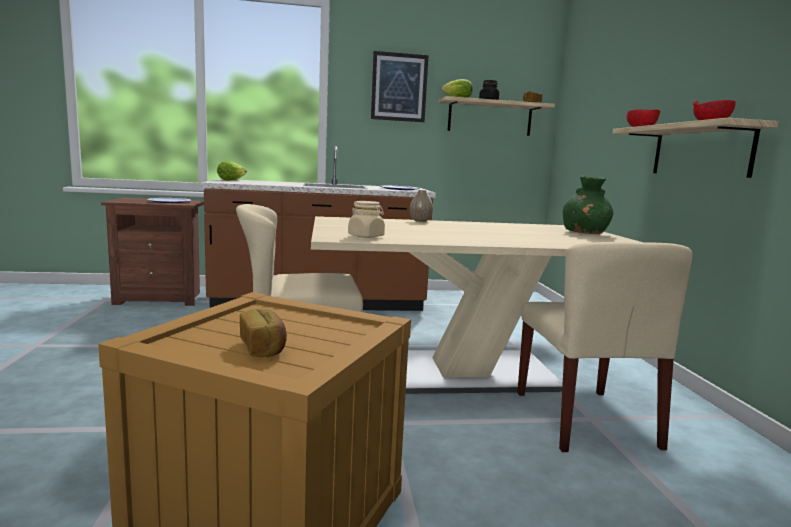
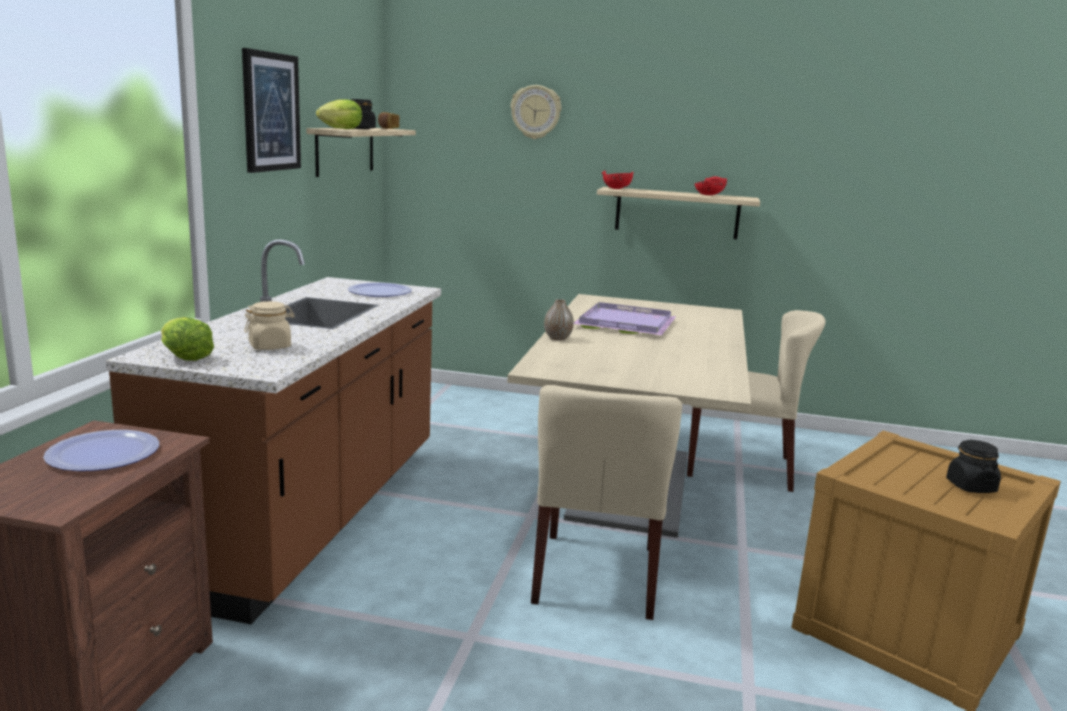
camera: 70 degrees left, 5 degrees up
(264, 348) = (970, 486): bread -> black jar
(366, 236) = (706, 379): beige jar -> beige jar (270, 346)
(506, 229) = (627, 323): none -> purple tray
(585, 233) = (640, 306): green vase -> none
(620, 72) = (536, 112): none -> wall clock

